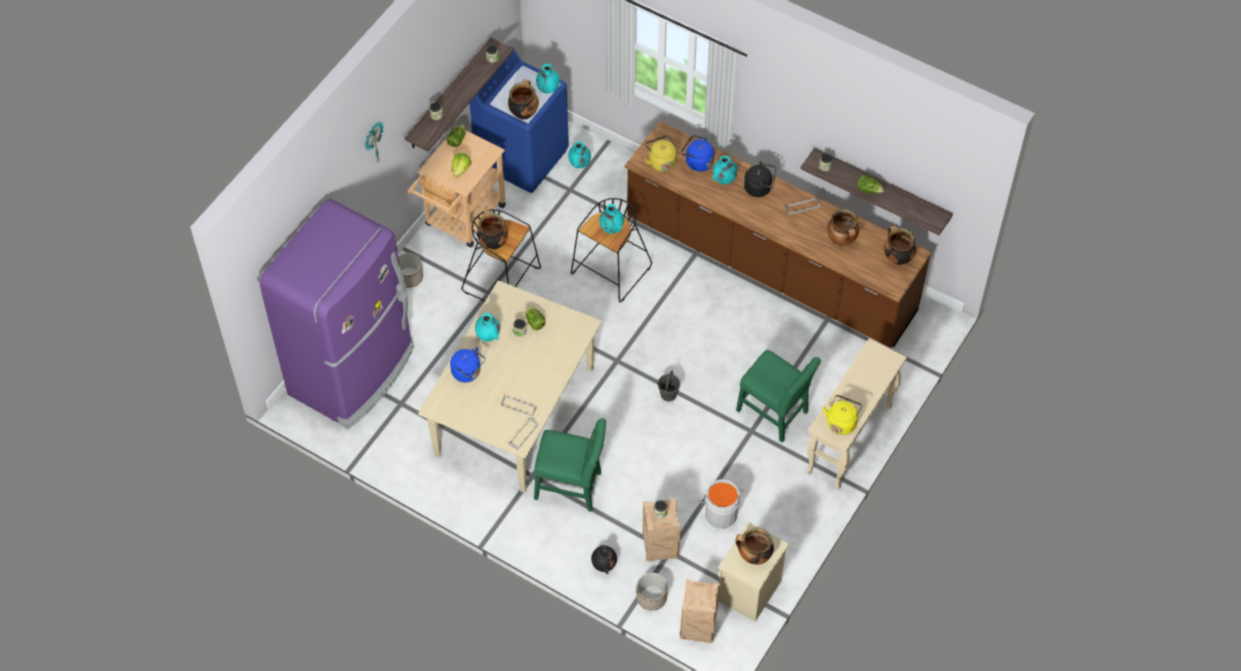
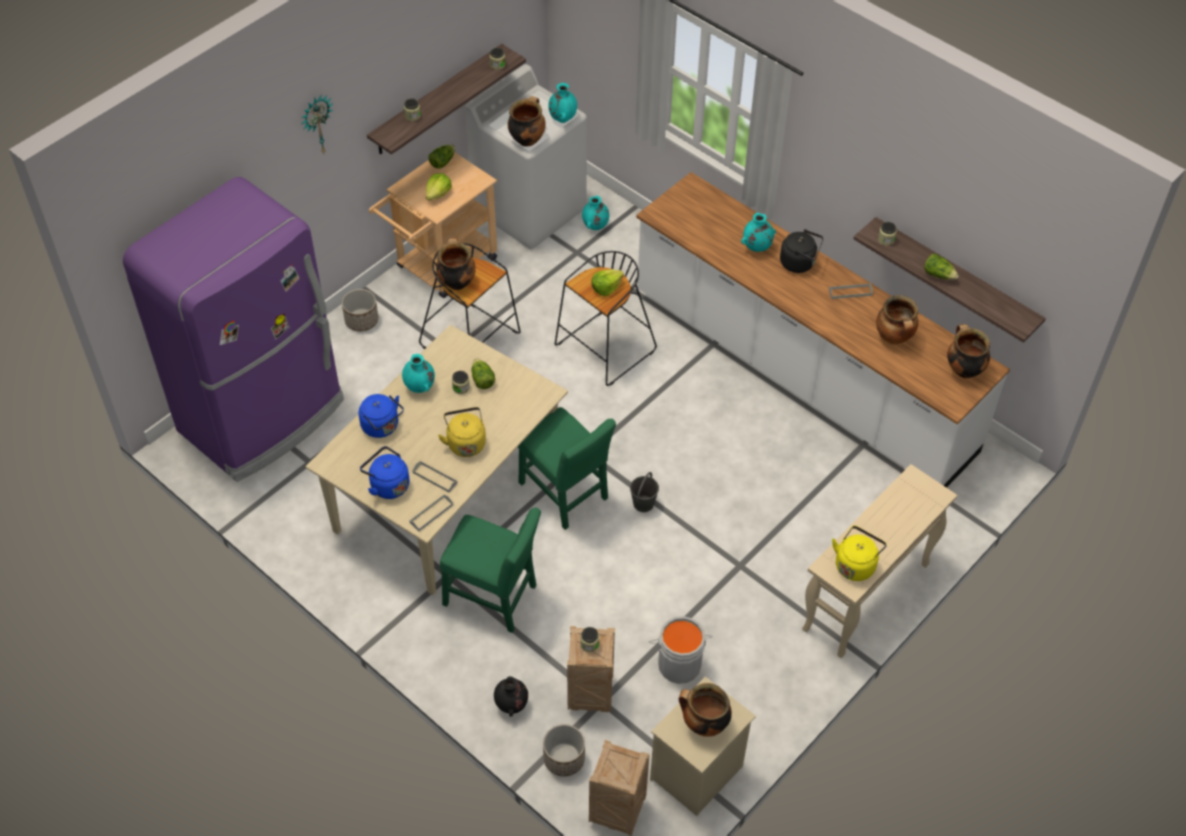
camera: 10 degrees right, 5 degrees down
(522, 156) = (530, 209): blue washing machine -> white washing machine
(611, 228) = (606, 287): turquoise vase -> lettuce
(661, 161) = (682, 216): yellow kettle -> yellow kettle (465, 442)
(697, 162) = (727, 223): blue kettle -> blue kettle (387, 485)
(769, 267) = (801, 373): brown counter -> white counter
(774, 414) = (774, 549): green chair -> green chair (565, 494)

